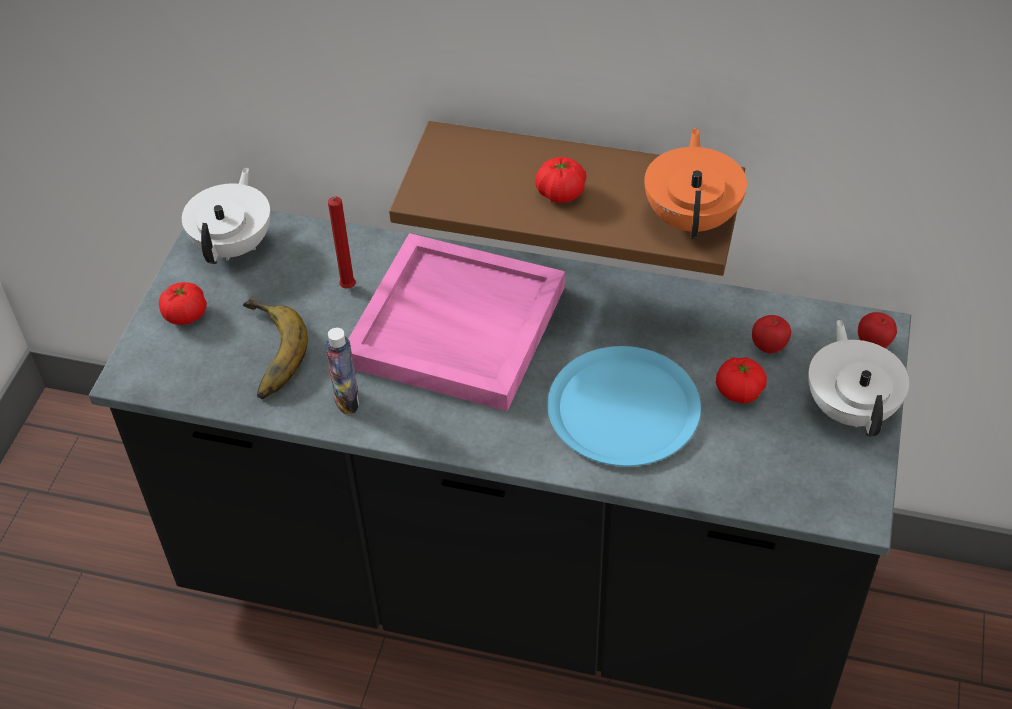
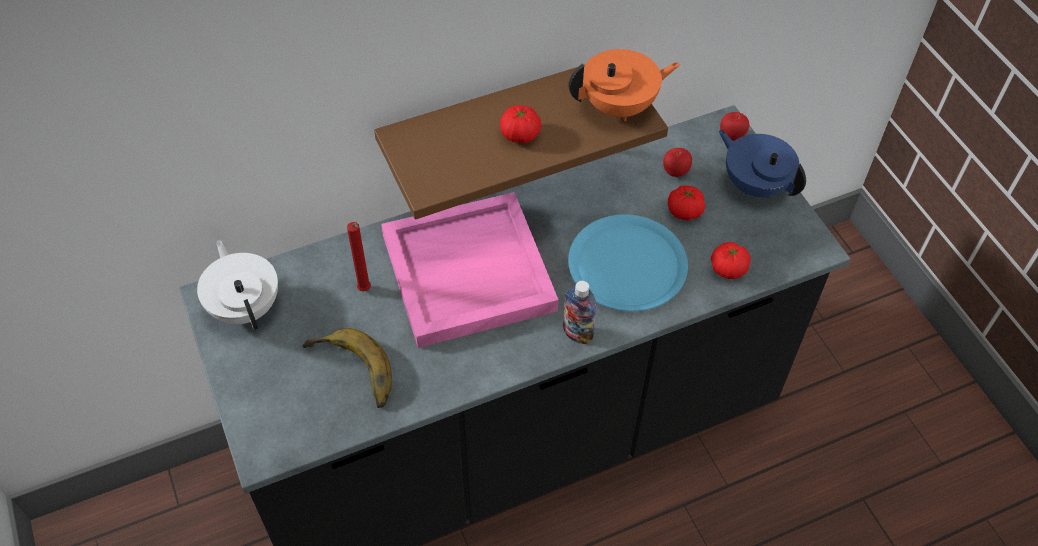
camera: 40 degrees left, 5 degrees up
(186, 315) = (260, 381): tomato -> tomato (728, 269)
(347, 400) = (443, 370): bottle -> bottle (577, 333)
(692, 218) = (620, 106): orange teapot -> orange teapot turned 105 degrees clockwise
(851, 407) = (755, 184): white teapot -> blue teapot

